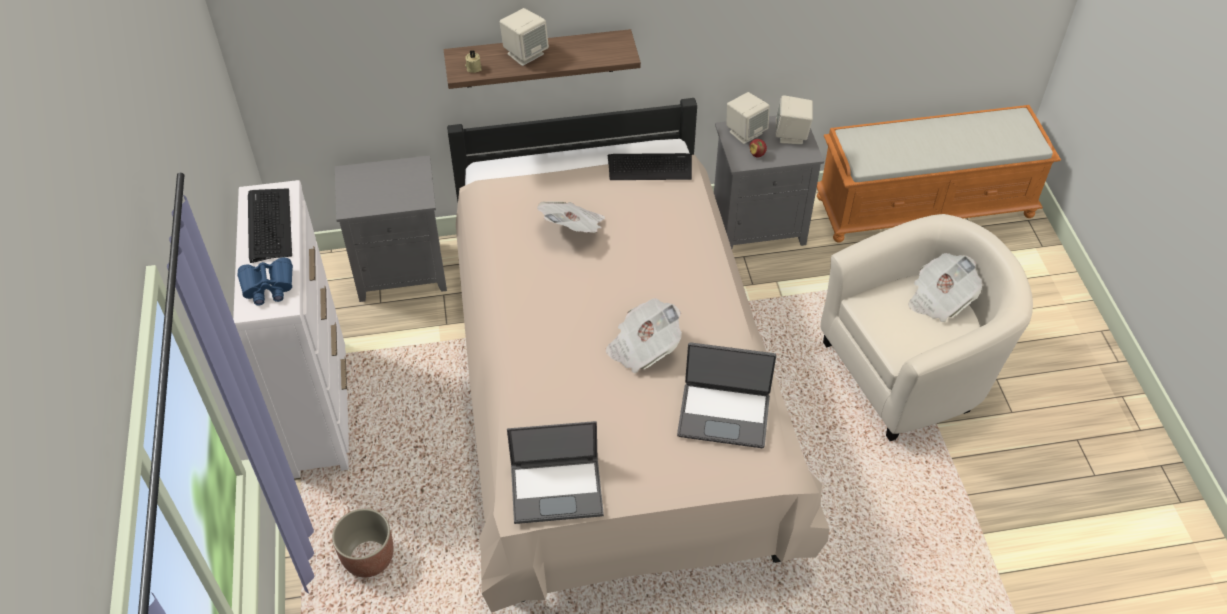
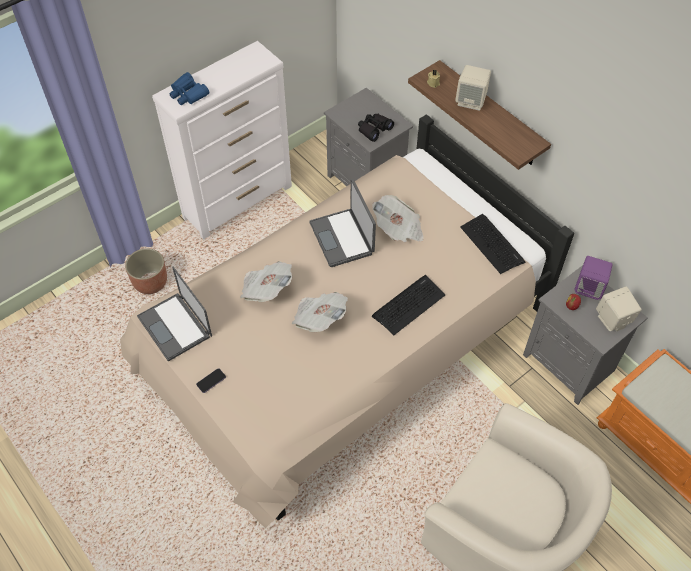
camera: 60 degrees right, 5 degrees up
(269, 225) = (236, 69): keyboard -> keyboard (408, 305)
(405, 189) = (374, 129): none -> black binoculars
(659, 483) = (211, 381): none -> phone
(724, 414) = (291, 393): laptop -> laptop (343, 238)
(745, 132) = (589, 288): beige speaker -> purple speaker
(939, 299) = (540, 509): newspaper -> newspaper (266, 289)

